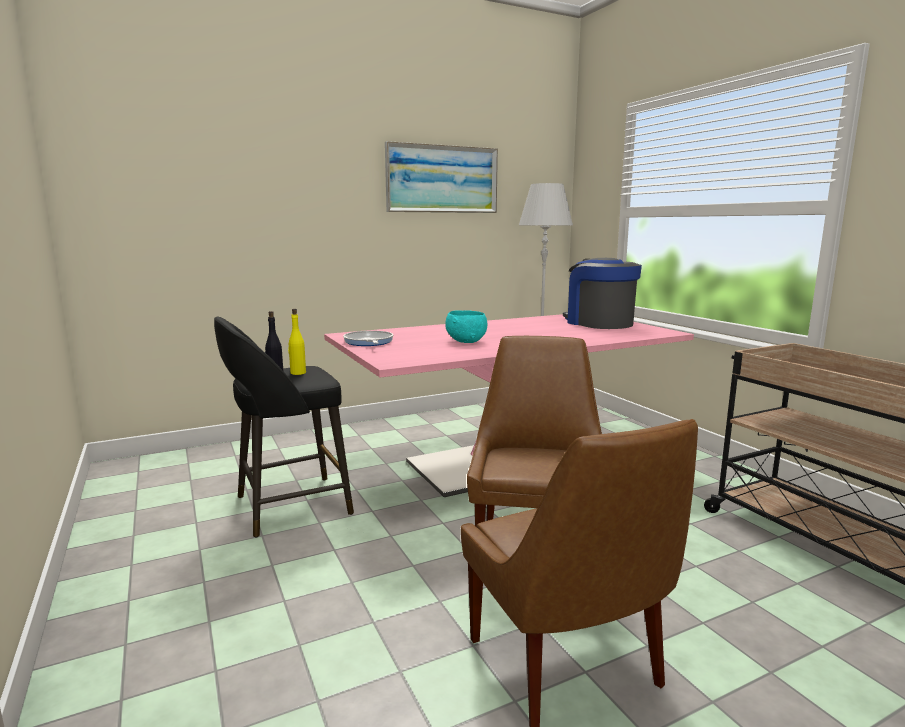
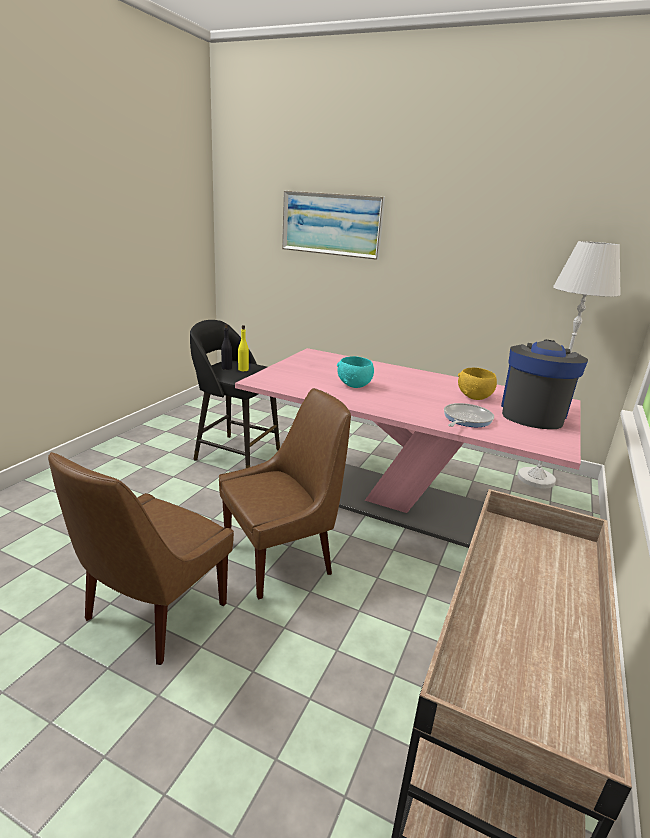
camera: 50 degrees right, 10 degrees up
(368, 342) = (301, 363): frying pan -> frying pan (465, 419)
(442, 179) = (486, 228): picture -> picture (331, 224)
(548, 325) = (475, 397): none -> yellow bowl

